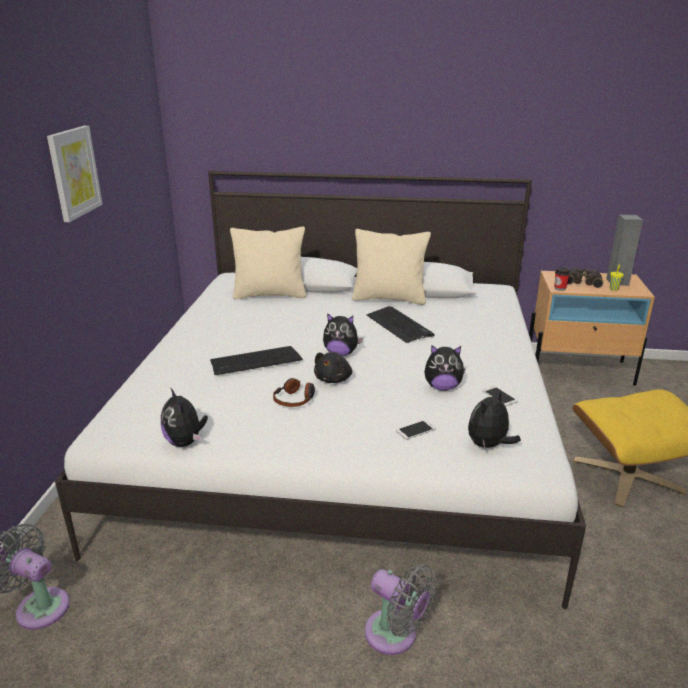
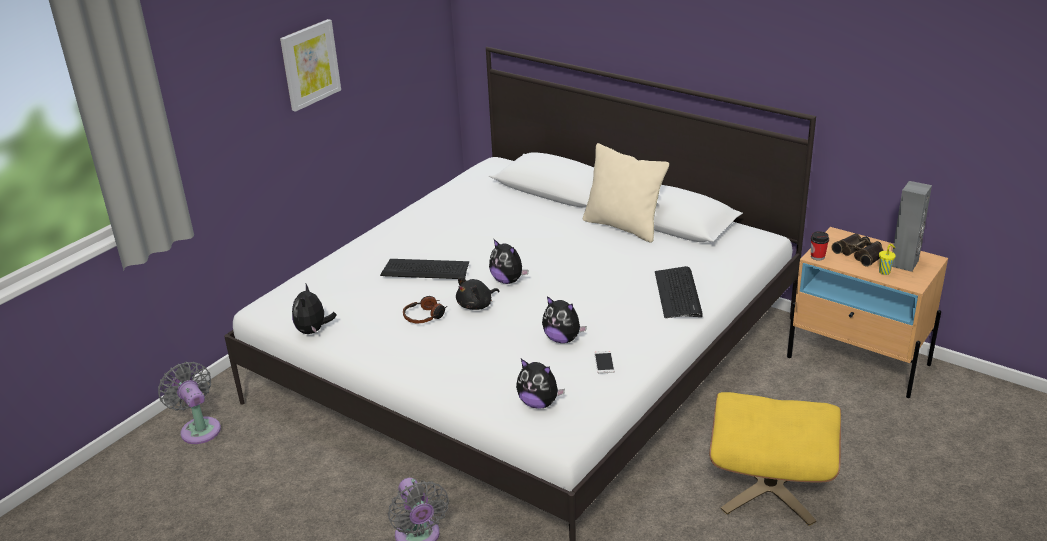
camera: 30 degrees right, 5 degrees up
(270, 294) = (509, 196): beige pillow -> none
(399, 325) = (597, 262): keyboard -> keyboard (678, 294)
(415, 430) = (493, 372): phone -> none
(488, 445) = (539, 403): plush toy -> plush toy turned 135 degrees counterclockwise

